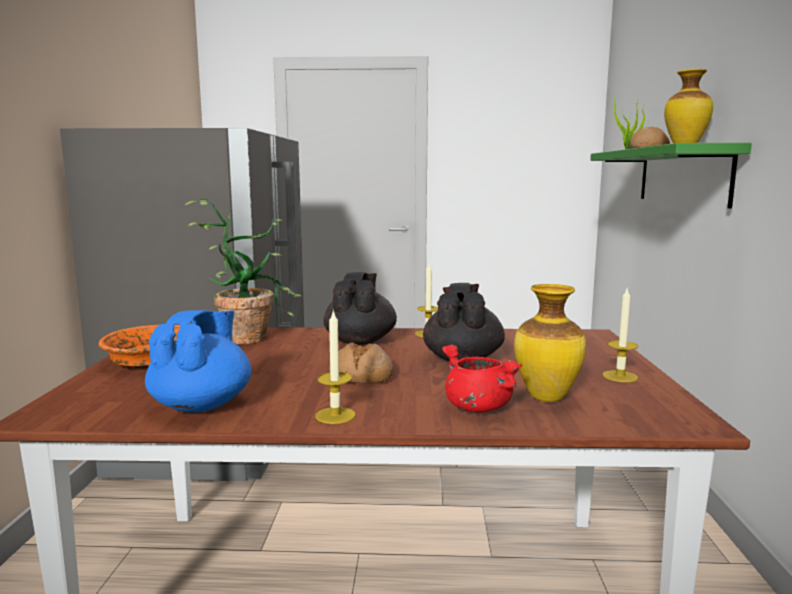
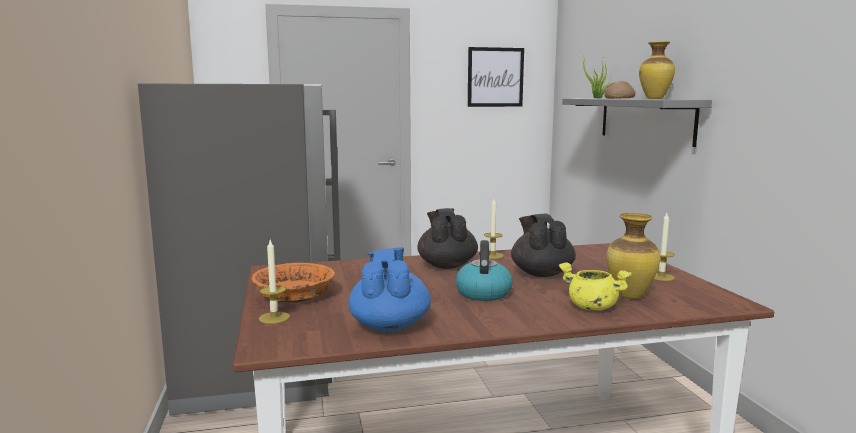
camera: 15 degrees left, 0 degrees up
(249, 336) = (348, 268): potted plant -> none
(335, 415) = (500, 323): candle -> candle (274, 317)
(361, 376) = (483, 293): bread -> kettle
(476, 407) = (591, 307): red cooking pot -> yellow cooking pot
(528, 133) = (495, 77): none -> picture
(682, 176) = (645, 119): green shelf -> grey shelf

